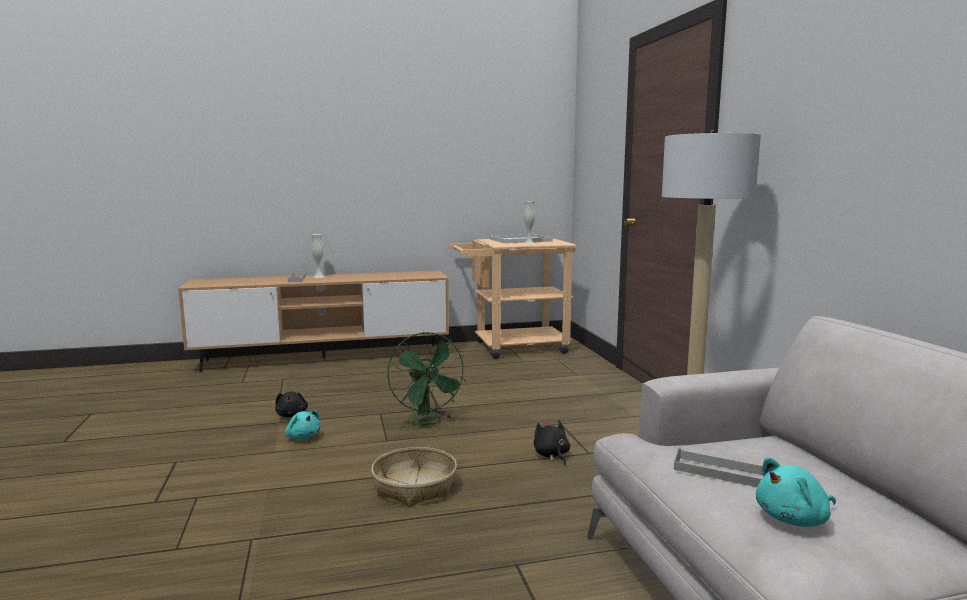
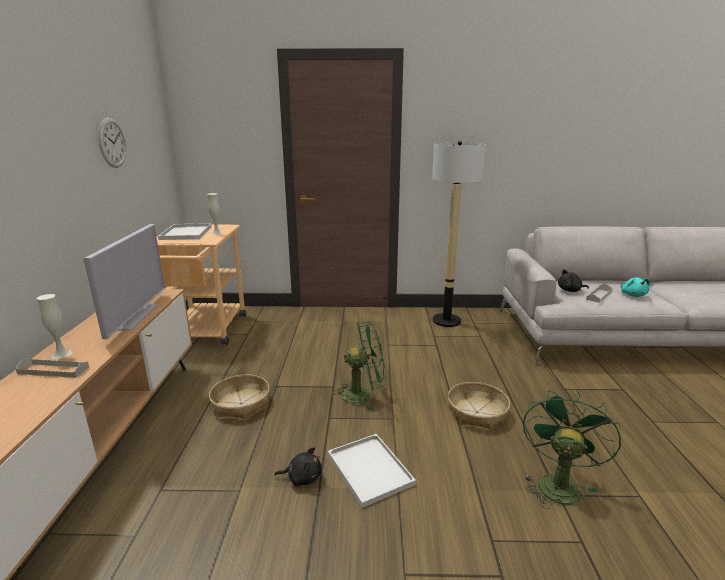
camera: 75 degrees left, 10 degrees up
(272, 539) = (557, 483): none -> green fan
(303, 437) = (368, 468): turquoise plush toy -> white tray
(382, 277) = (134, 317): none -> television
(393, 380) = (241, 403): none -> basket
(459, 147) = (112, 143): none -> wall clock
(551, 455) = (437, 356): black plush toy -> black plush toy (570, 290)

